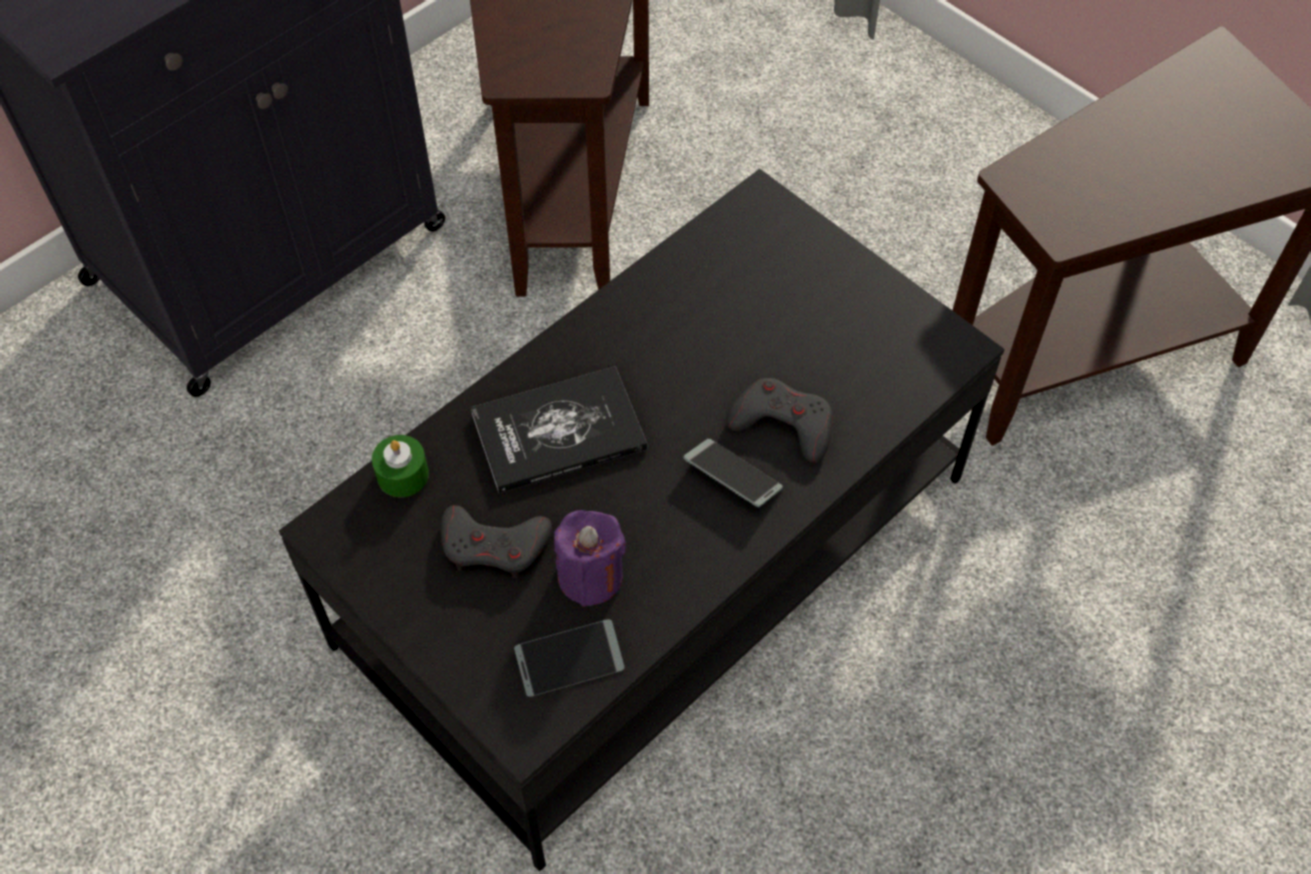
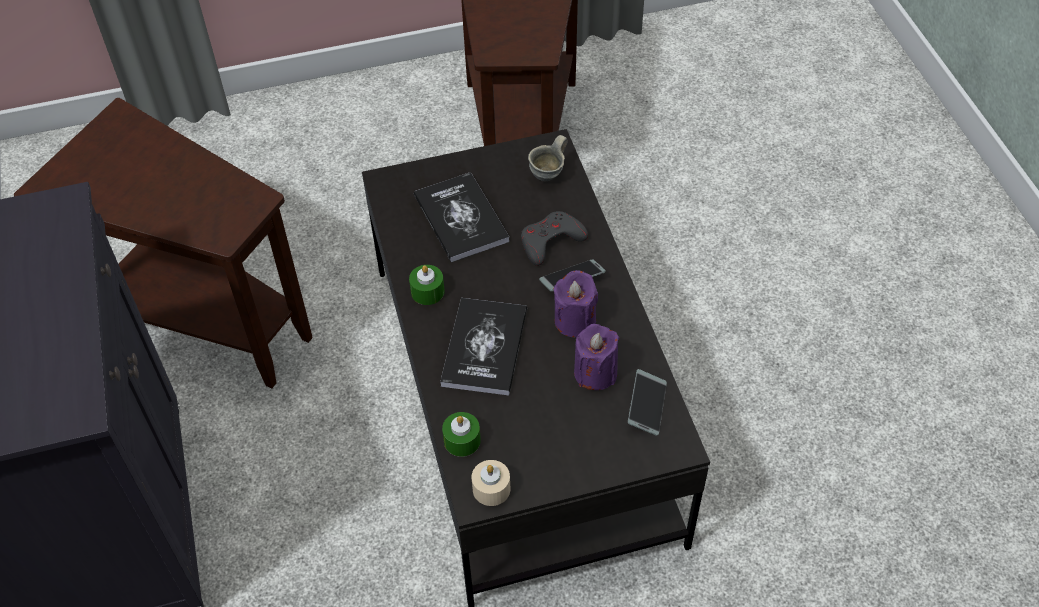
camera: 60 degrees left, 5 degrees down
(347, 540) = (491, 489): none -> beige candle
(494, 546) = (545, 412): grey game controller -> none
(610, 329) = (427, 291): none -> green candle
(663, 513) = (575, 321): none -> purple candle
(753, 306) = (461, 218): none -> book
(902, 368) = (550, 175): none -> grey mug

